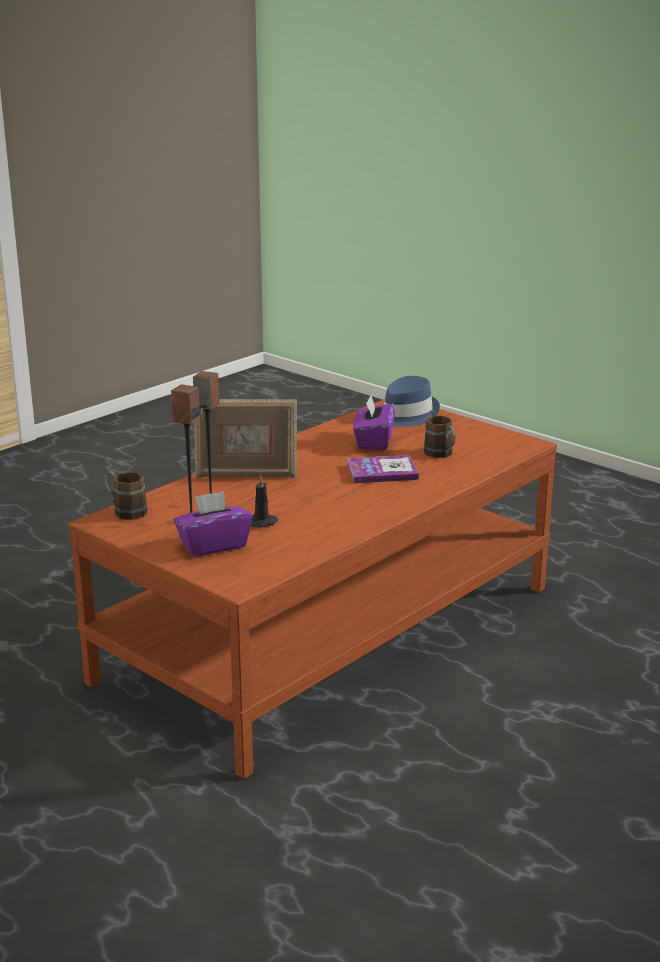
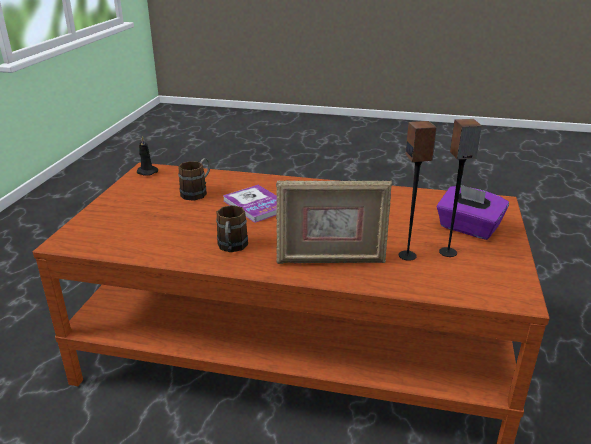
camera: 120 degrees left, 5 degrees up
(125, 511) = (482, 294): brown mug -> brown mug (231, 248)
(246, 475) = (330, 260): picture frame -> picture frame turned 120 degrees clockwise
(263, 522) = (406, 222): black candle -> black candle (146, 172)
(373, 441) = (188, 225): purple tissue box -> none
(405, 415) = (102, 228): blue hat -> none

